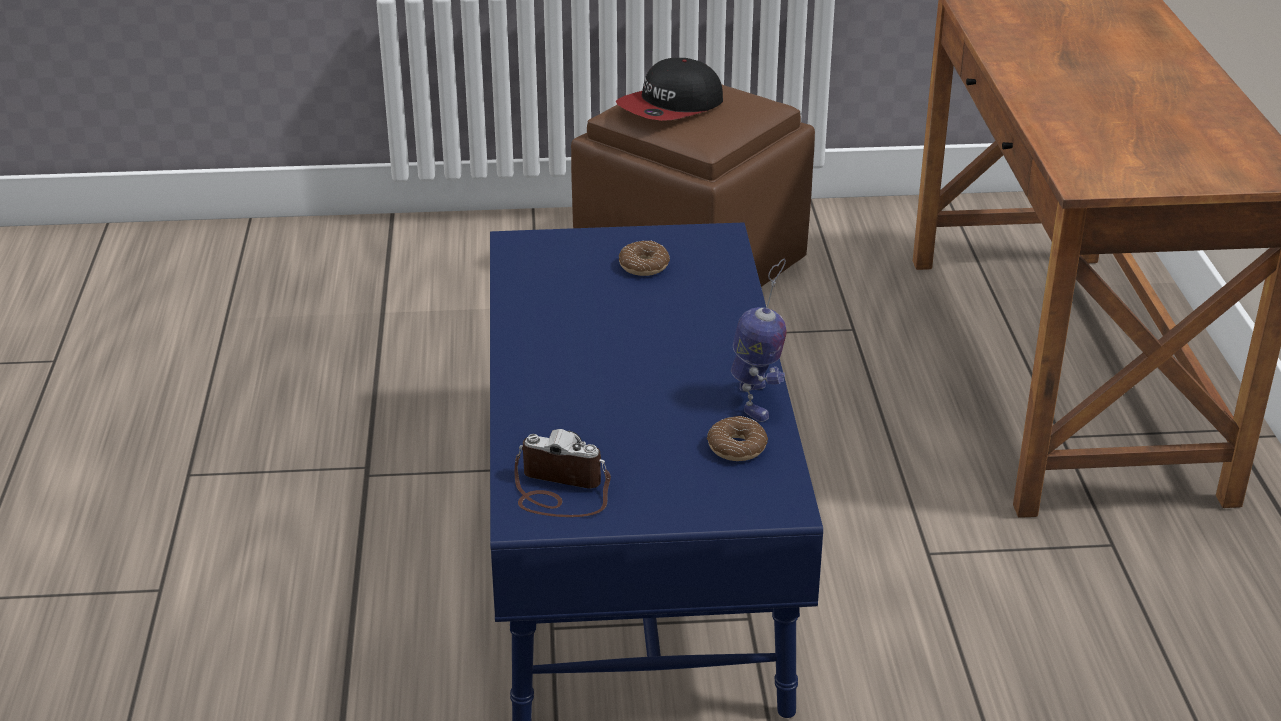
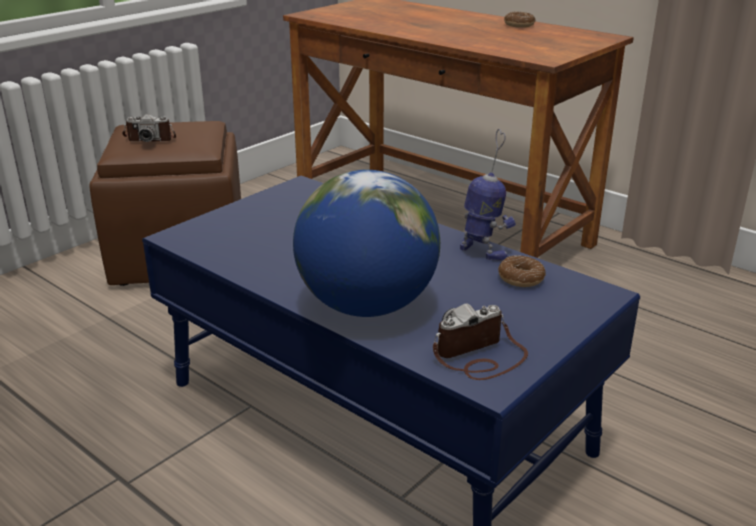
camera: 45 degrees left, 5 degrees down
(553, 396) = (367, 306): none -> globe
(643, 266) = (285, 216): donut -> donut (519, 25)
(671, 106) = (151, 138): cap -> camera

